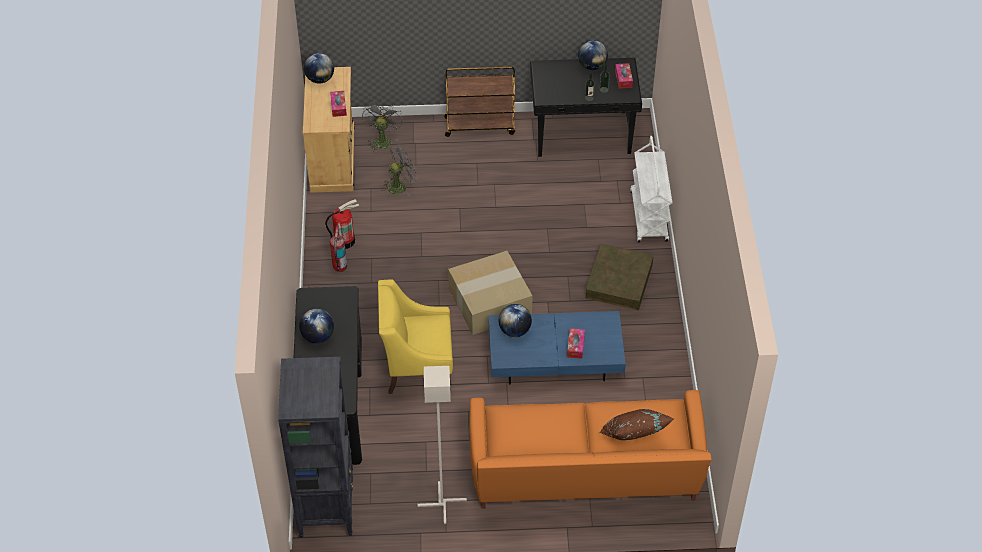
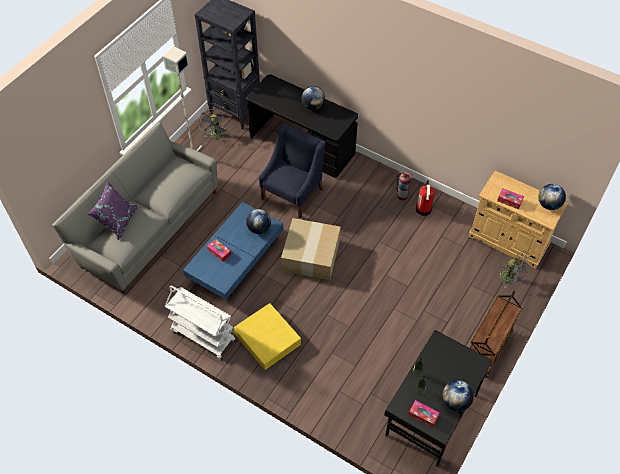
camera: 125 degrees right, 5 degrees up
(400, 186) = (454, 264): grey fan -> grey fan (216, 136)
(417, 365) = (293, 193): yellow armchair -> blue armchair
(585, 475) = (147, 227): orange sofa -> grey sofa
(619, 281) = (267, 339): brown storage box -> yellow storage box
(634, 438) = (117, 221): brown pillow -> purple pillow
(649, 217) = (310, 401): white cart -> white cart (203, 336)

